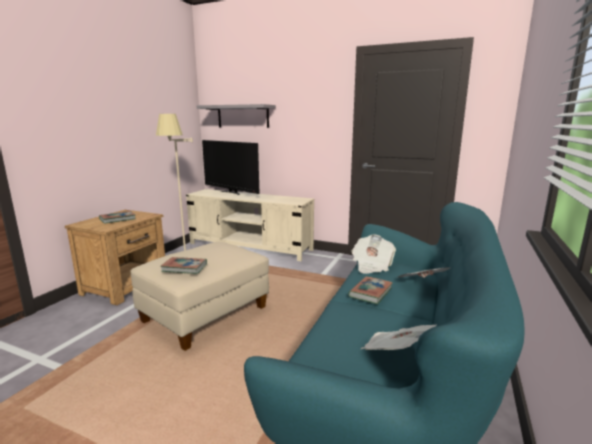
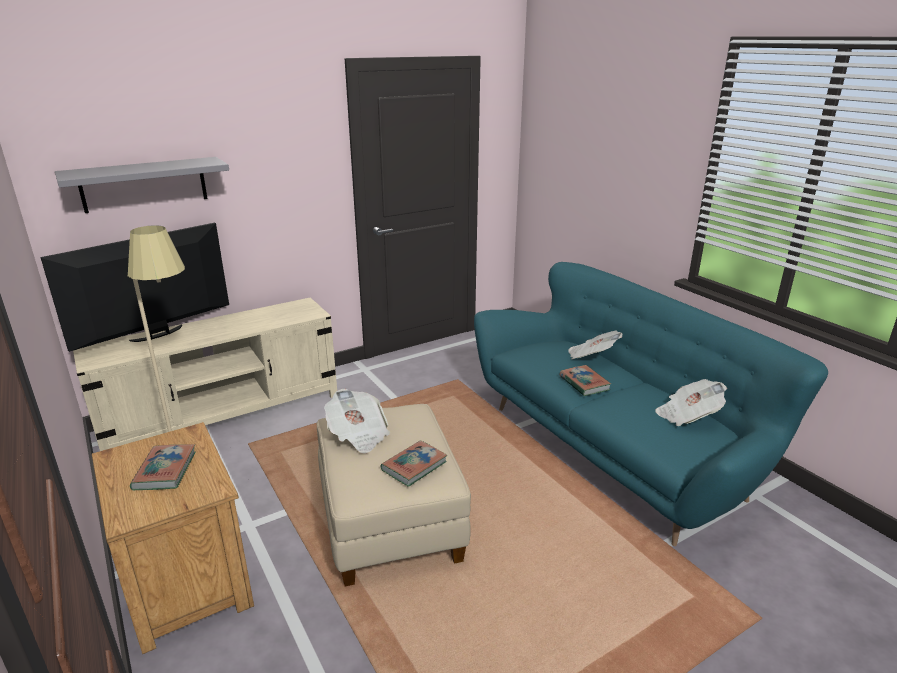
camera: 55 degrees left, 10 degrees up
(231, 193) = (158, 334): television -> television turned 150 degrees clockwise
(371, 265) = (527, 358): newspaper -> newspaper (358, 435)

